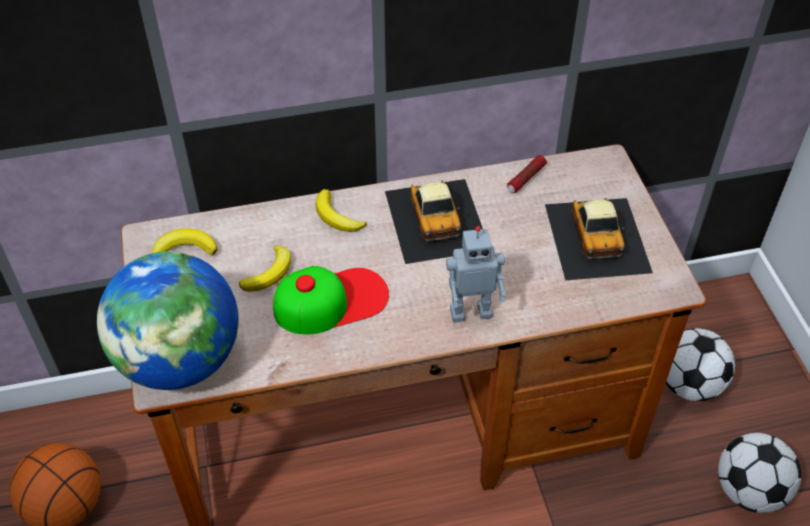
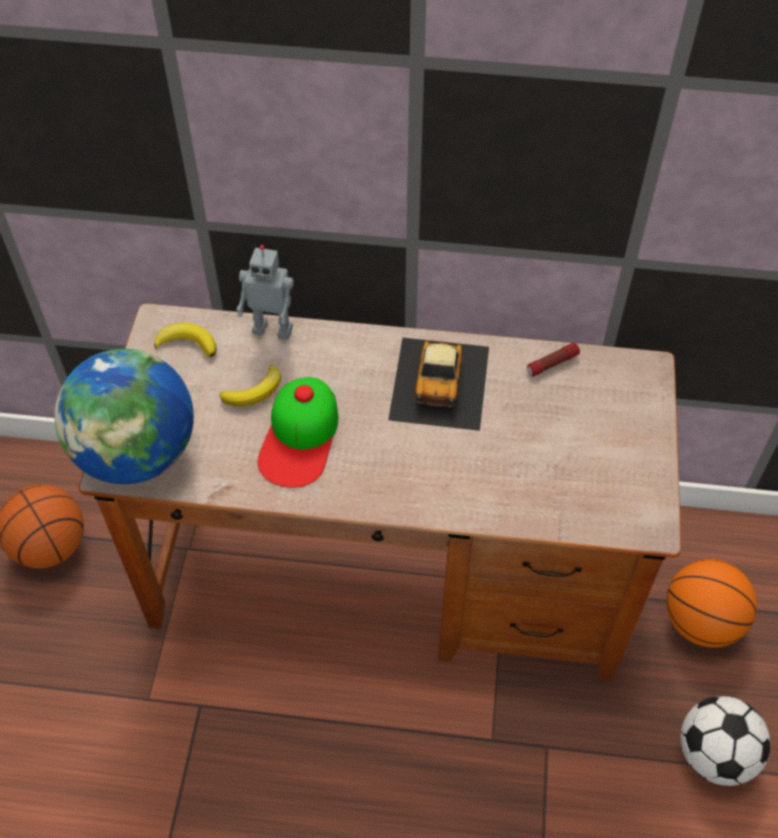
camera: 20 degrees right, 5 degrees up
(331, 301) = (300, 437): cap -> cap turned 105 degrees clockwise
(337, 216) = (343, 351): banana -> none
(470, 311) = (430, 489): toy robot -> toy robot (273, 328)
(597, 237) = (597, 449): toy car -> none
(689, 384) = (701, 621): football -> basketball

